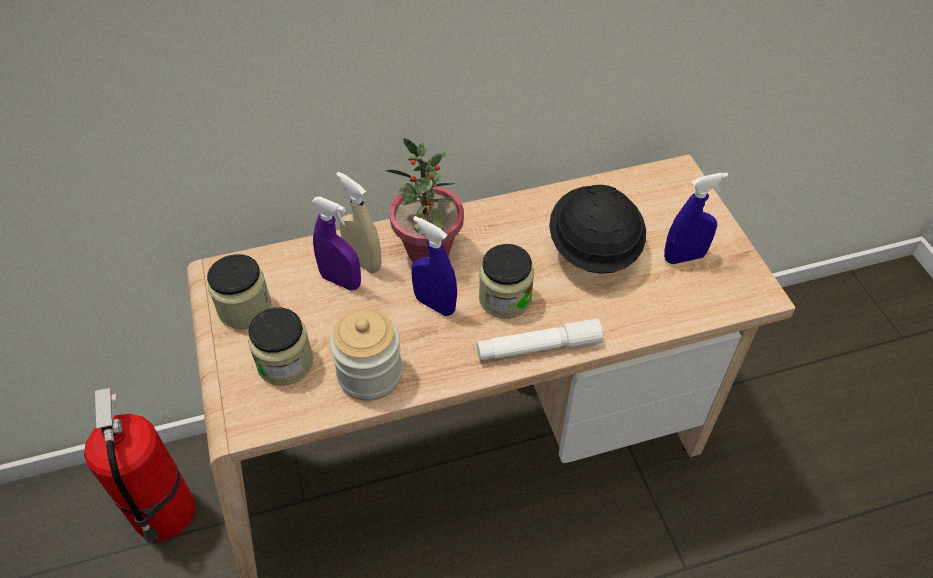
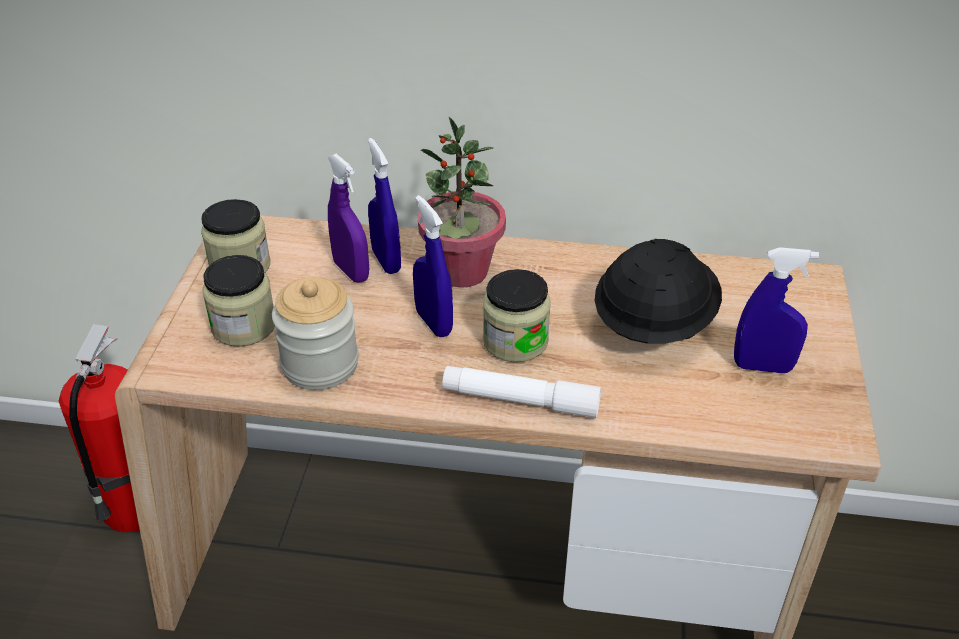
camera: 25 degrees right, 10 degrees down
(363, 262) = (386, 261): beige spray bottle -> blue spray bottle

